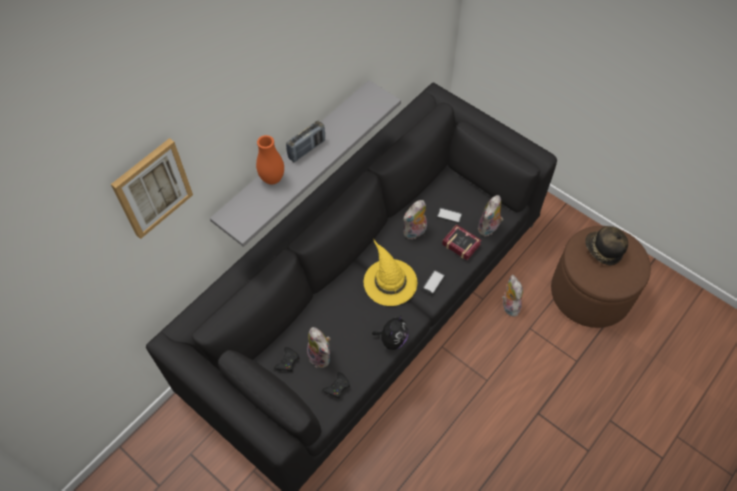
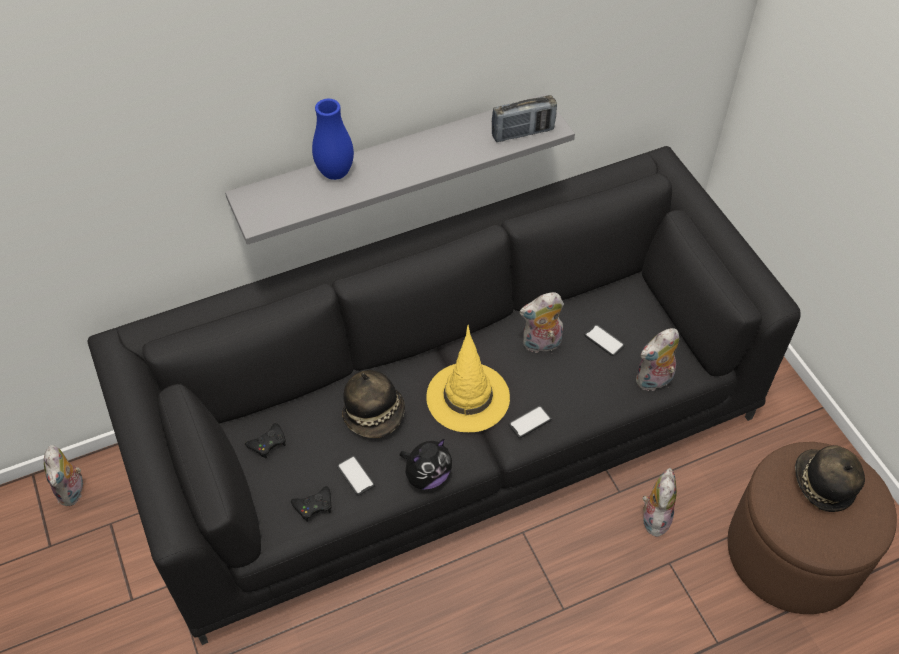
camera: 25 degrees right, 5 degrees down
(152, 188) = (129, 101): picture -> none
(272, 179) = (335, 173): orange vase -> blue vase
(307, 149) = (404, 152): radio -> radio (522, 133)
(321, 356) = (316, 455): plush toy -> plush toy (73, 491)
(342, 316) = (375, 415): none -> hat
(351, 358) = (355, 475): none -> phone
(460, 243) = (599, 384): book -> none

